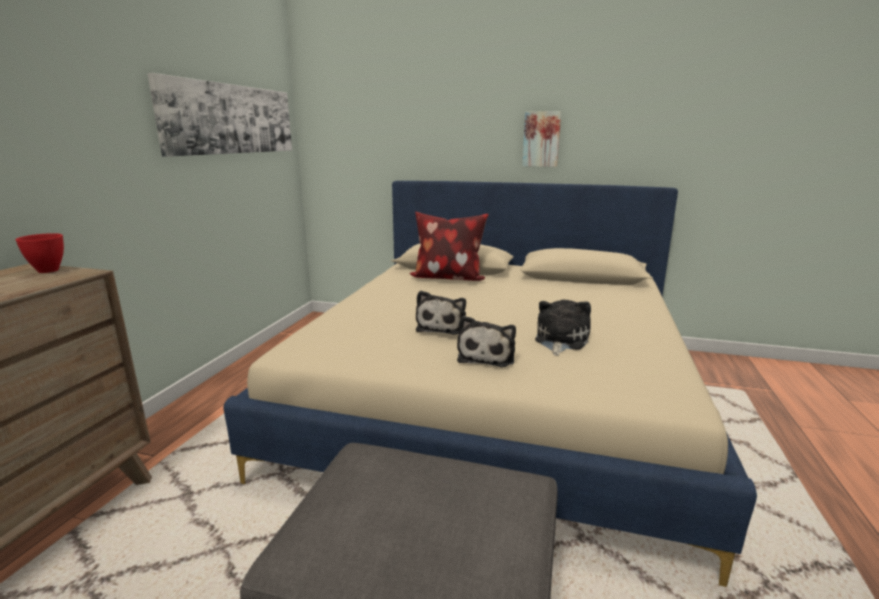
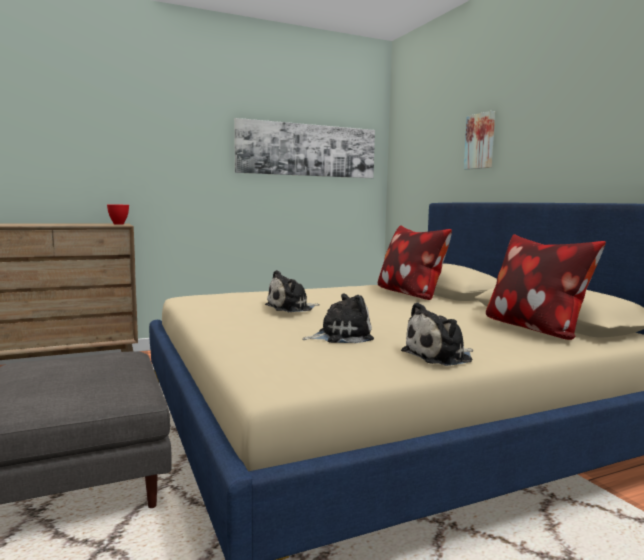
camera: 50 degrees right, 10 degrees down
(487, 356) = (261, 325): plush toy -> plush toy (440, 356)
(541, 139) = (565, 151): picture -> picture (480, 141)
(600, 289) = (534, 329): none -> pillow

